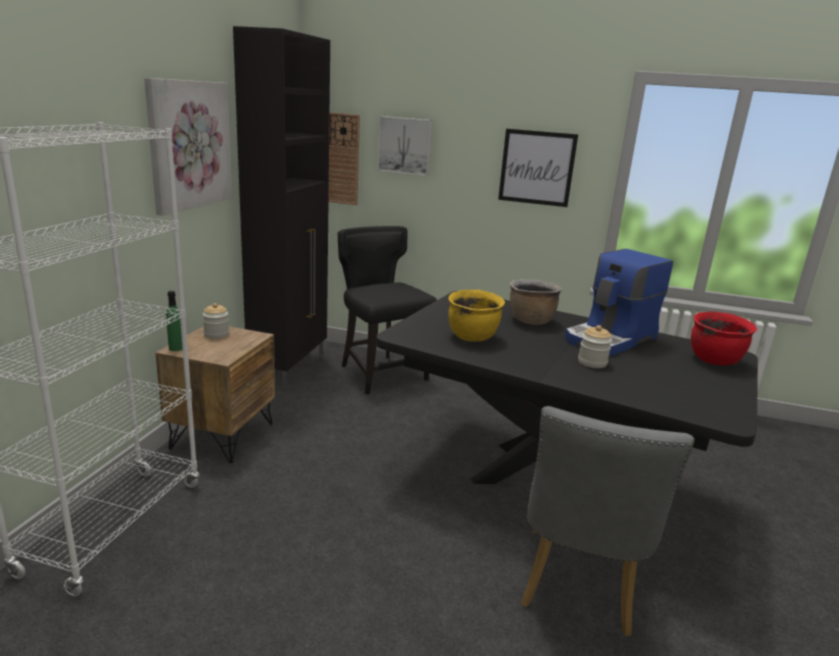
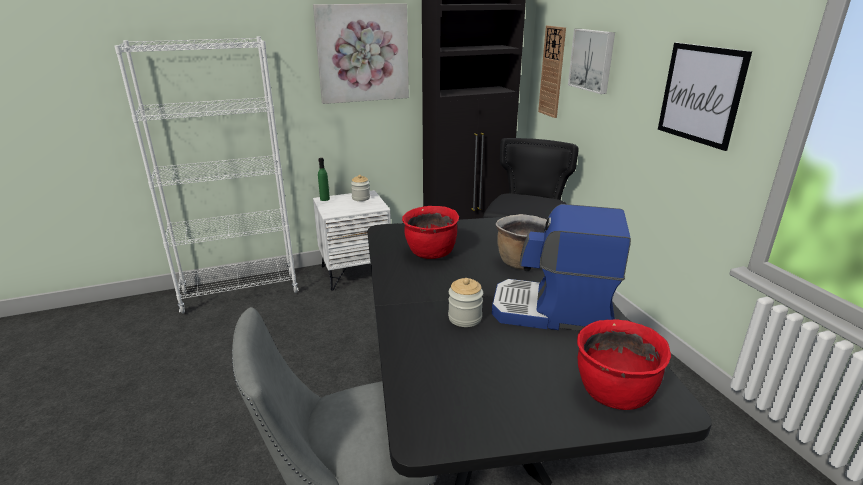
camera: 55 degrees right, 5 degrees up
(222, 435) = (355, 273): brown nightstand -> white nightstand
(472, 337) = (431, 253): yellow cooking pot -> red cooking pot

